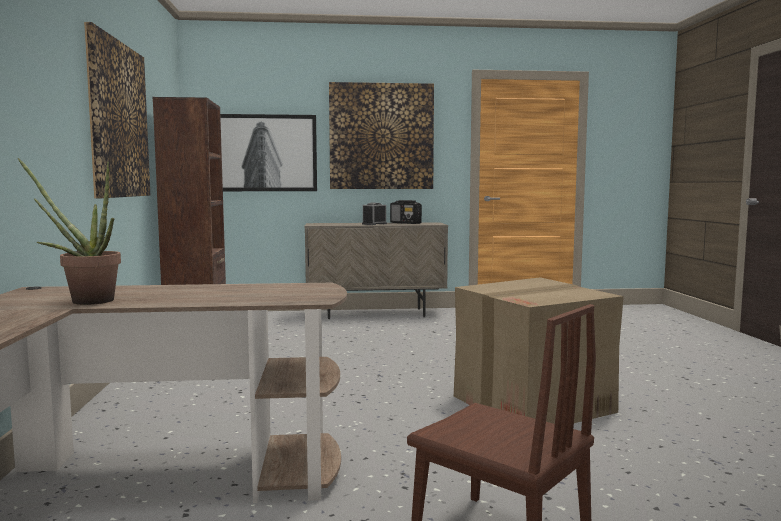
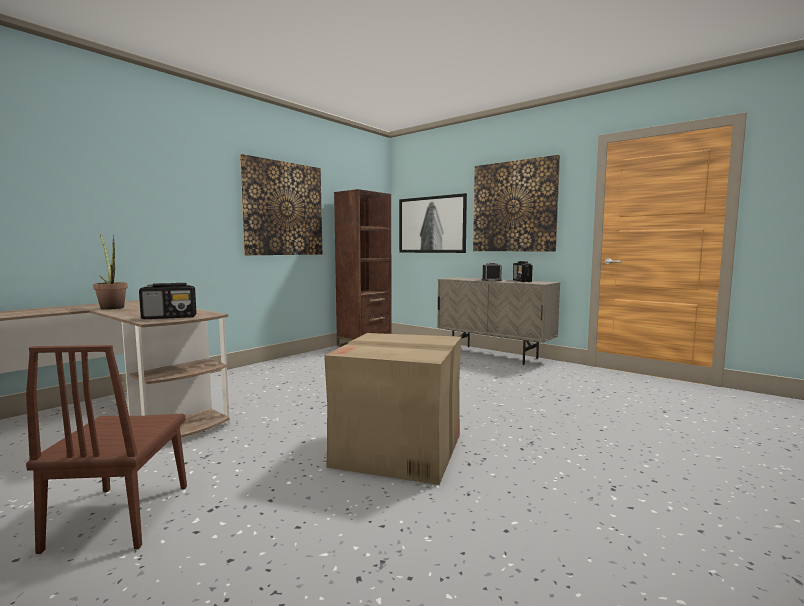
camera: 45 degrees right, 0 degrees up
(301, 294) = (170, 317): none -> radio

